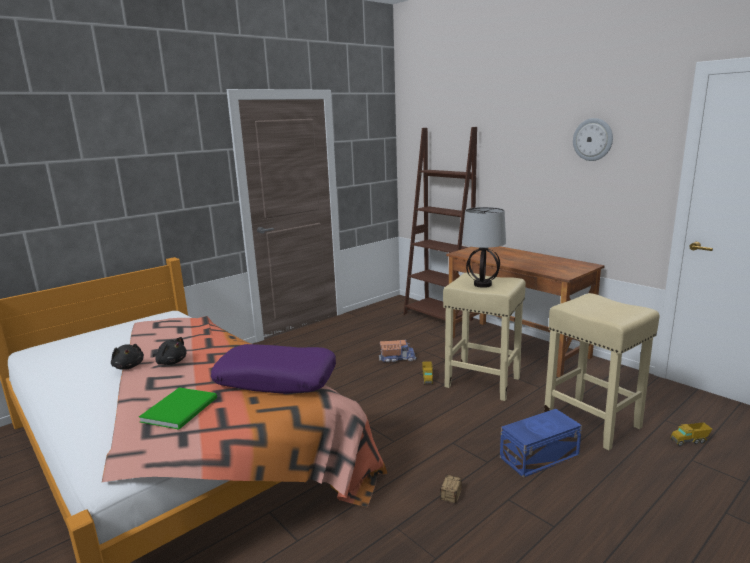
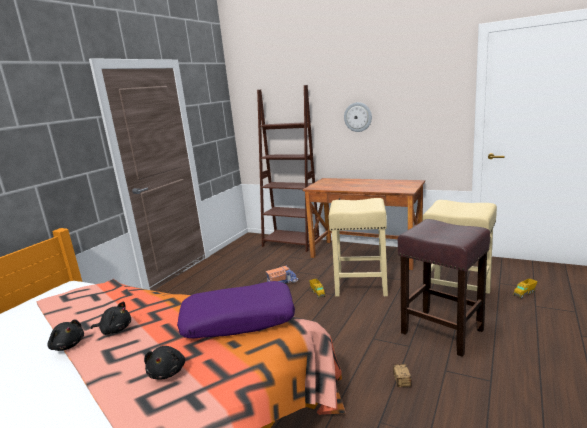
camera: 20 degrees left, 0 degrees up
(182, 409) = (168, 372): green book -> black plush toy
(482, 285) = (356, 207): table lamp -> none
(537, 456) = (440, 331): blue storage box -> brown stool
(593, 139) = (406, 86): wall clock -> wall clock (358, 117)

